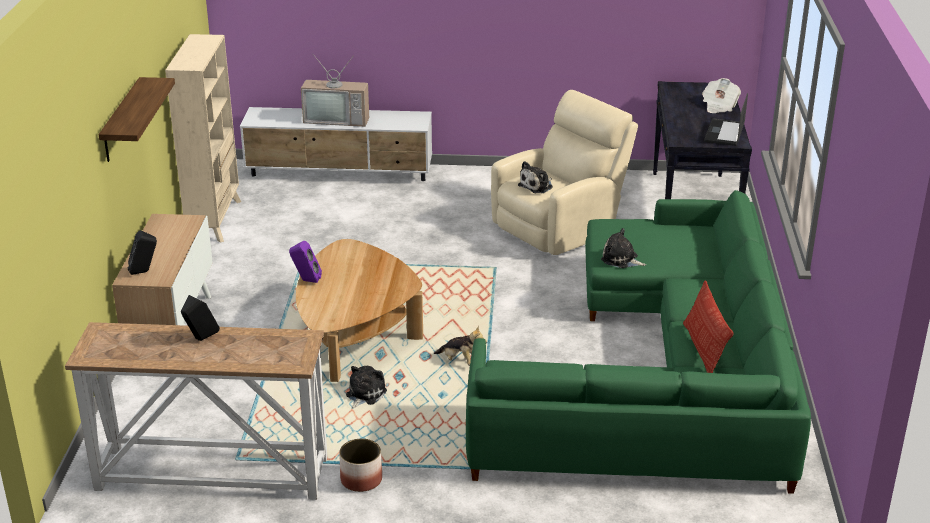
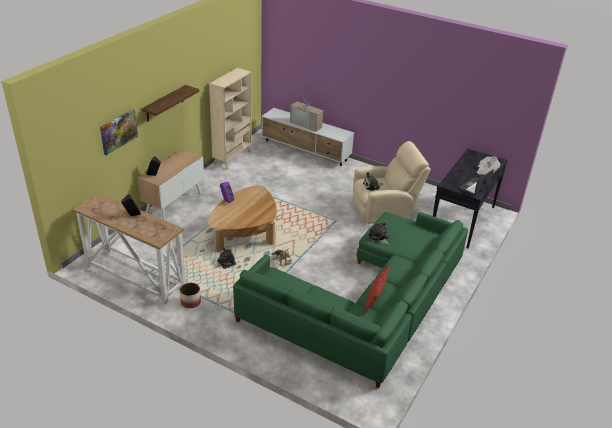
camera: 25 degrees right, 5 degrees up
(78, 189) = (118, 131): none -> picture

